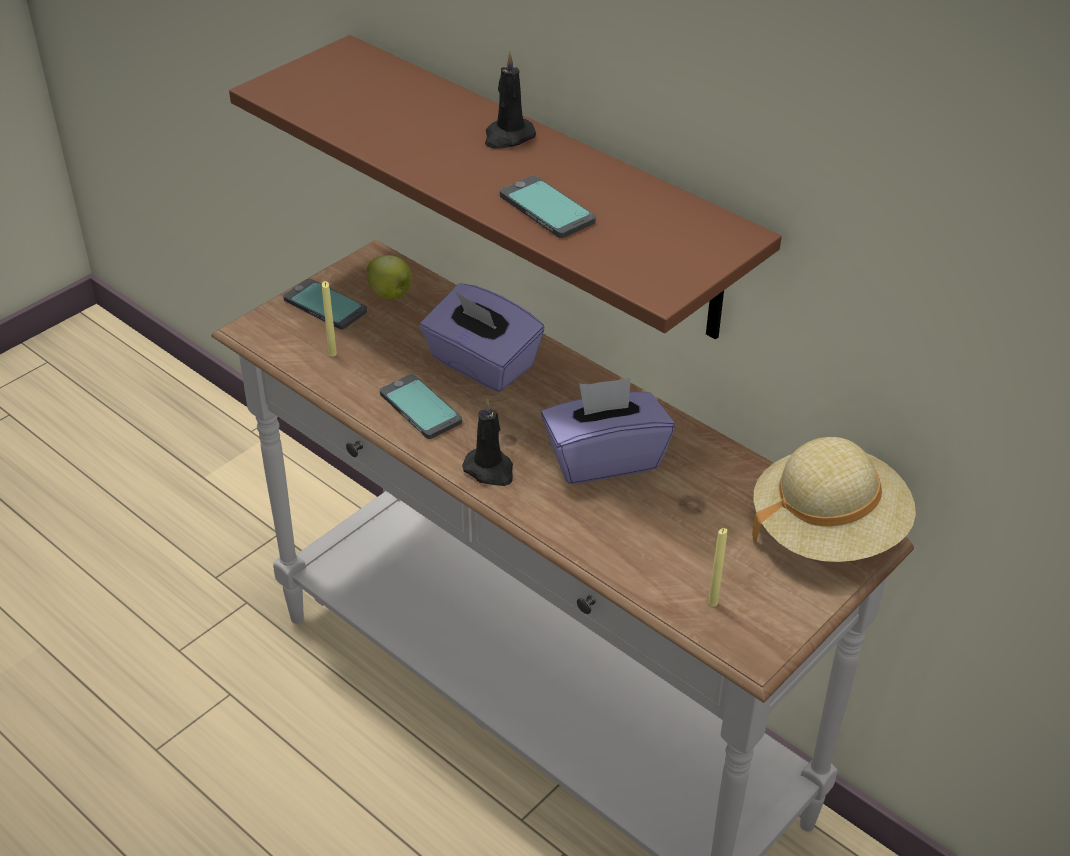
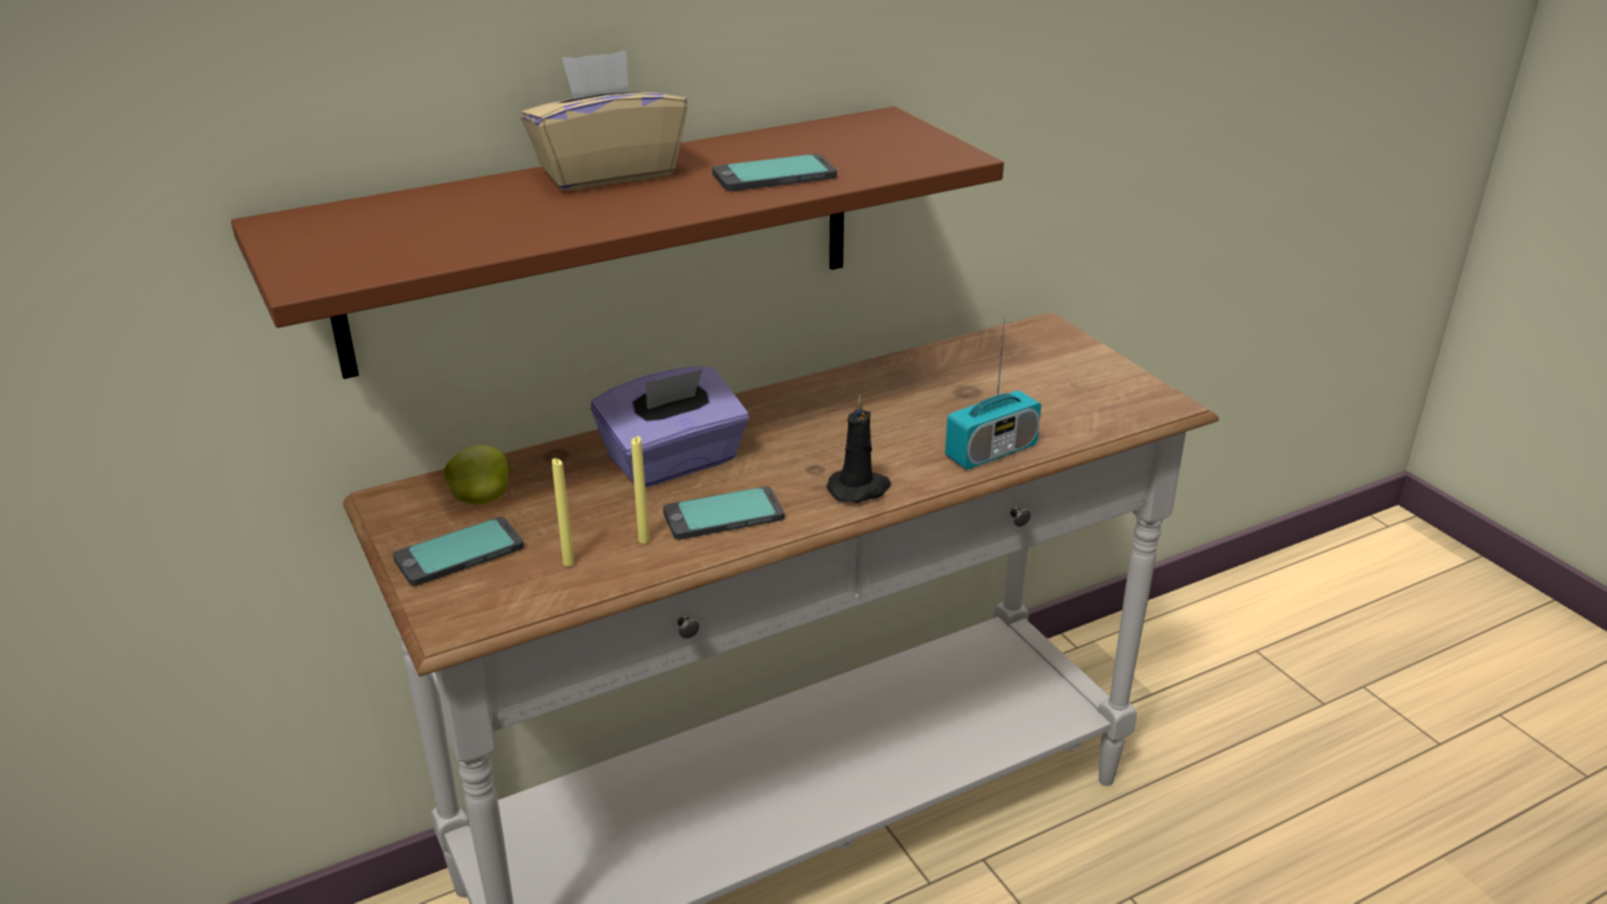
camera: 70 degrees left, 10 degrees down
(508, 137) = (607, 172): black candle -> beige tissue box
(589, 537) = (991, 452): none -> radio
(604, 458) = (878, 421): purple tissue box -> none
(713, 603) = (1104, 409): yellow candle -> yellow candle (643, 540)
(827, 530) = (1030, 339): beige hat -> none

